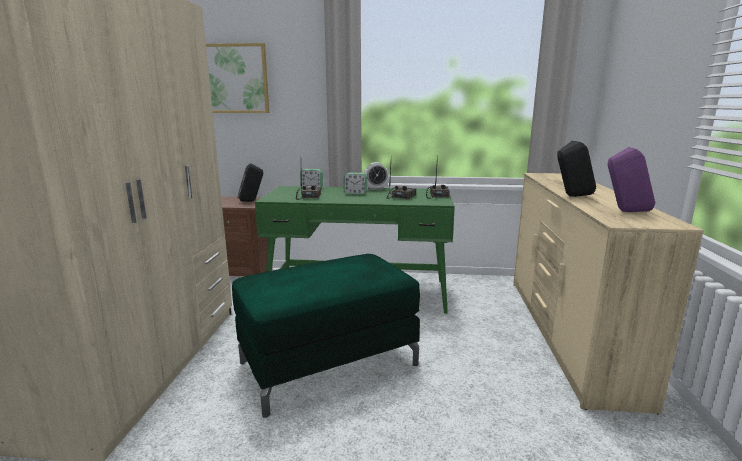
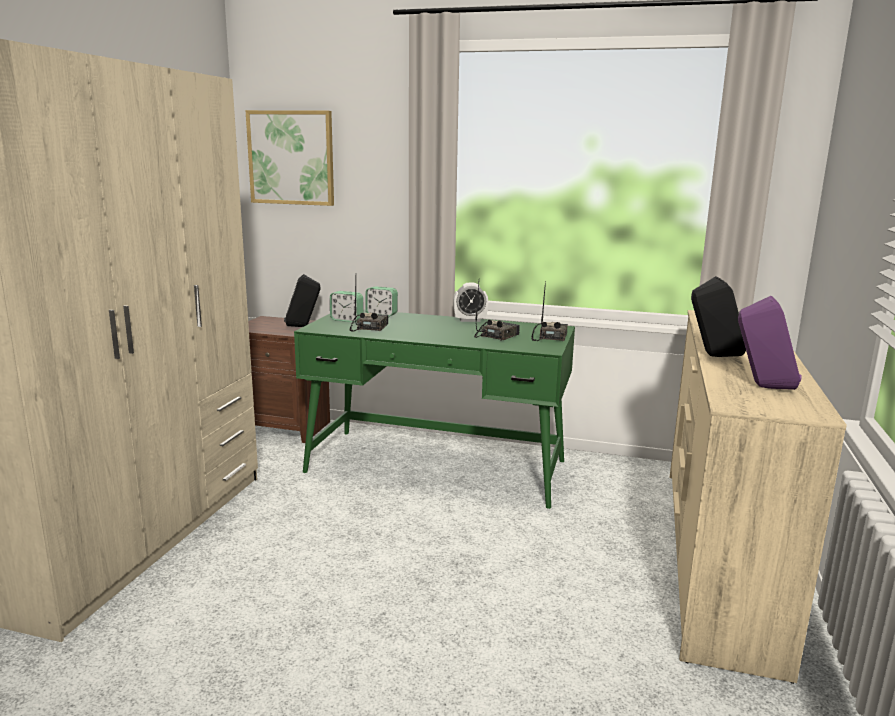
camera: 10 degrees right, 0 degrees up
(329, 363) = (360, 558): green ottoman -> none
(355, 193) = (436, 326): alarm clock -> alarm clock (346, 320)

